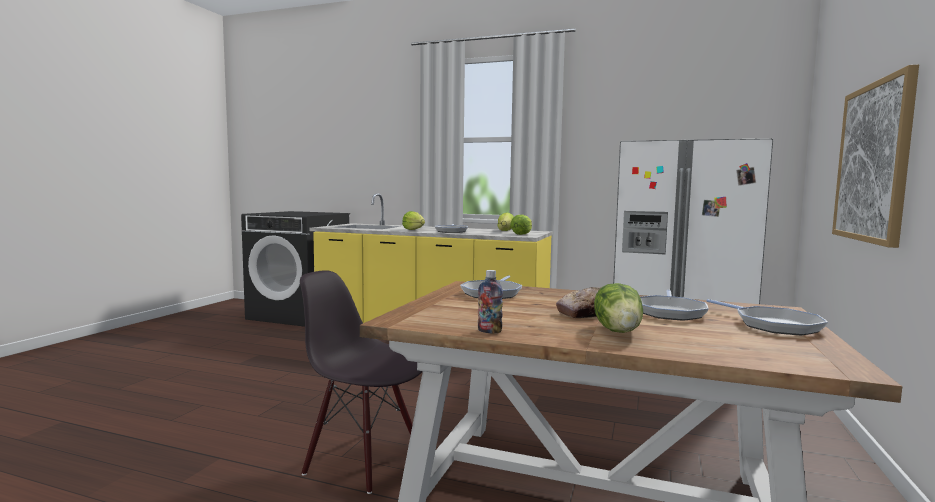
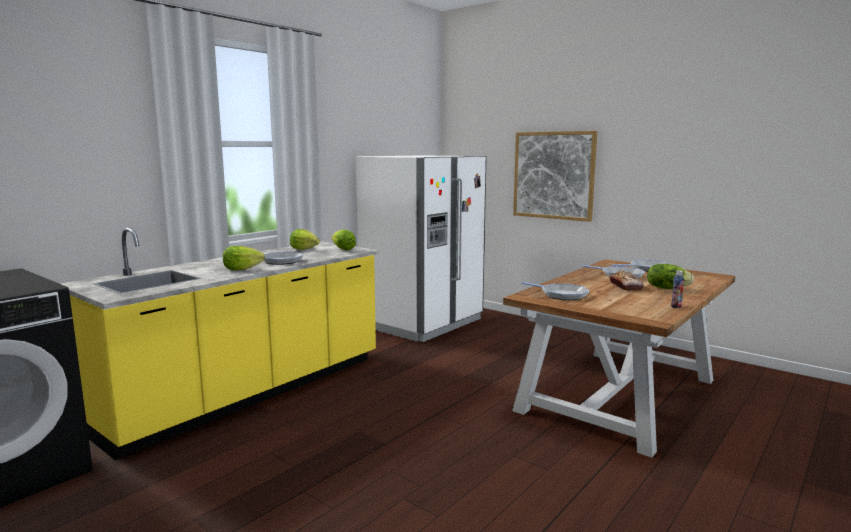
camera: 70 degrees left, 5 degrees up
(365, 460) = (558, 459): black chair -> none

